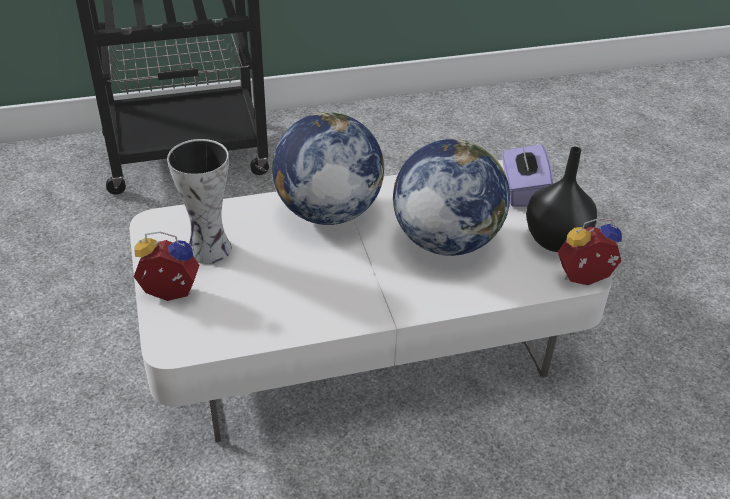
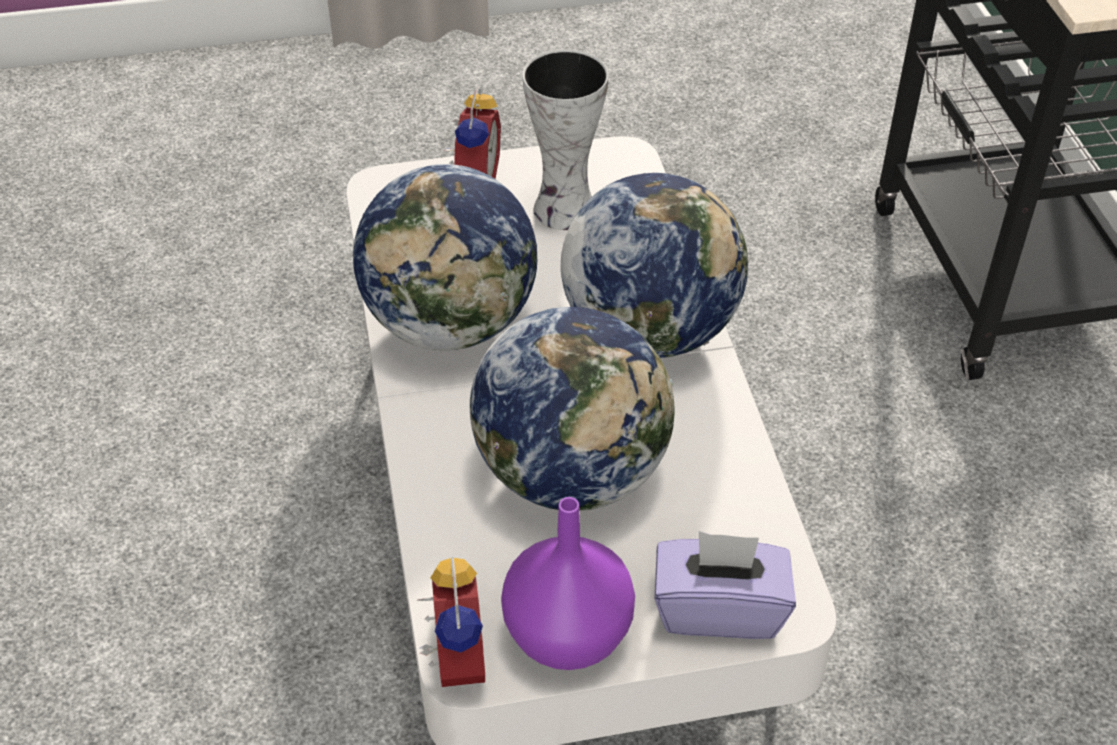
camera: 95 degrees right, 5 degrees up
(325, 297) = (452, 323): none -> globe
(557, 240) = (567, 639): black vase -> purple vase

